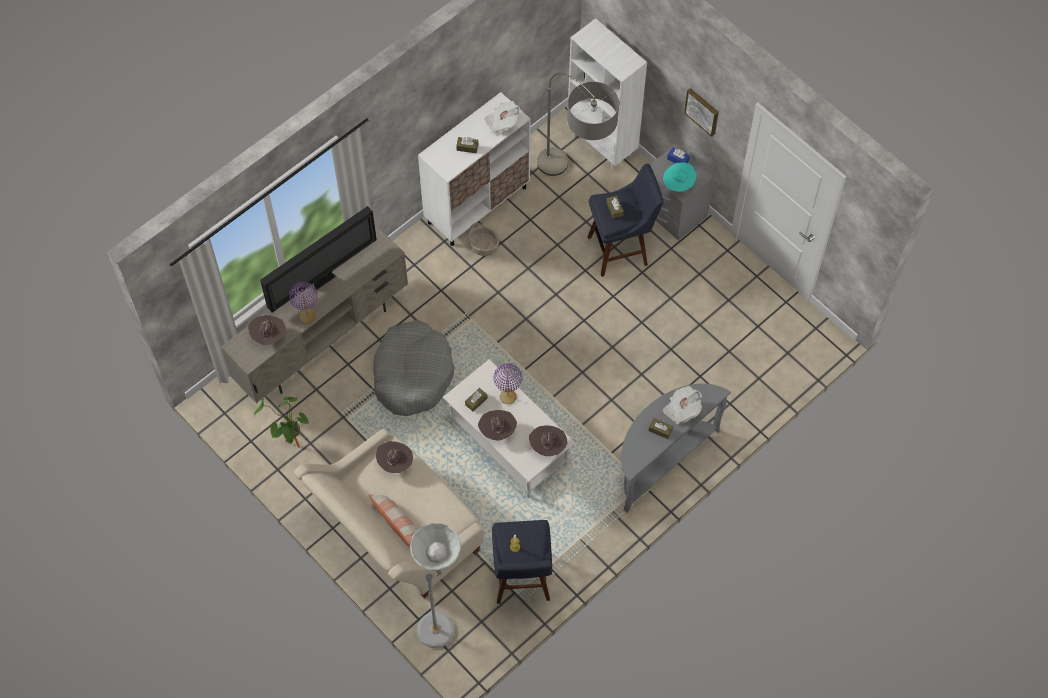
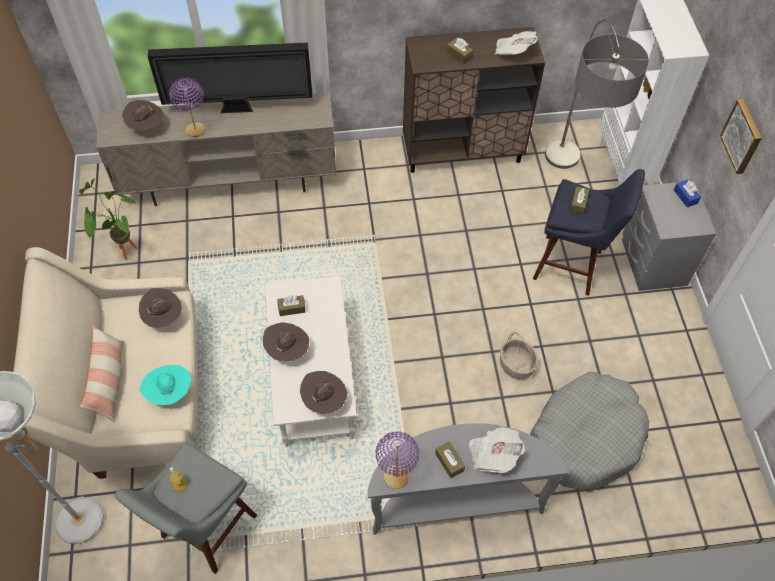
camera: 35 degrees right, 5 degrees down
(412, 374) = (280, 259): grey dog bed -> grey dog bed (585, 438)
(477, 205) = (463, 152): white cabinet -> brown cabinet
(484, 246) = (440, 189): basket -> basket (516, 365)
(507, 397) = (326, 323): purple table lamp -> purple table lamp (395, 477)
(522, 582) = (205, 531): blue stool -> grey stool
(678, 184) = (668, 219): turquoise hat -> turquoise hat (170, 392)

